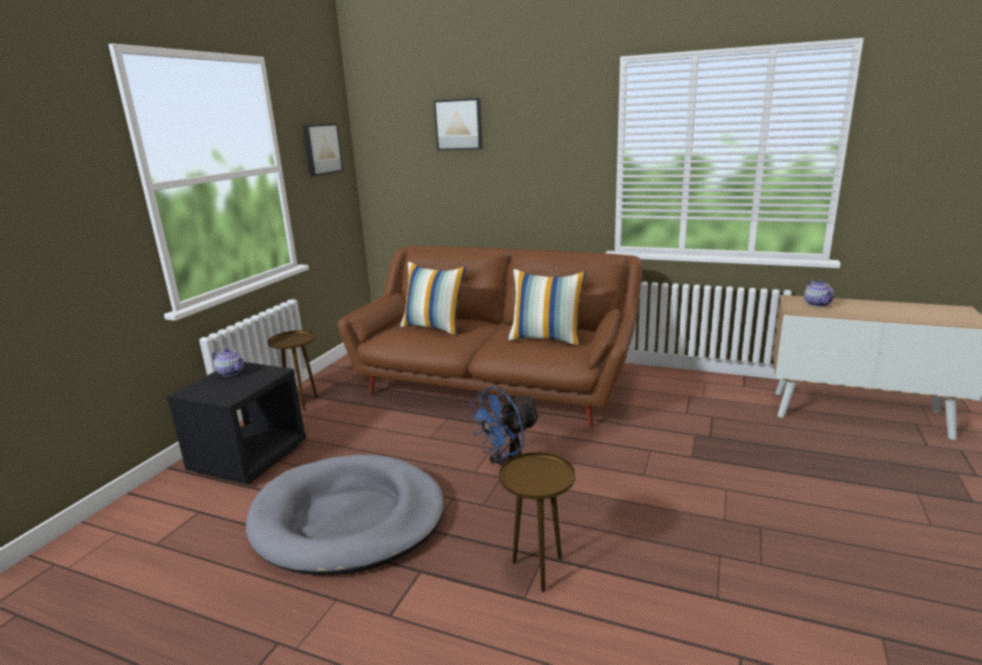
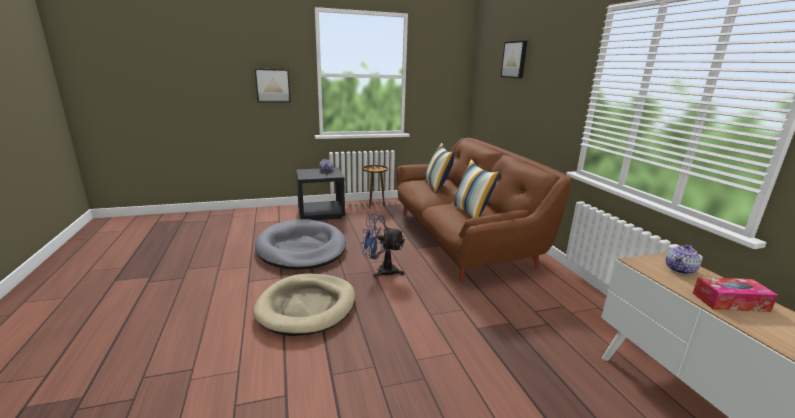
camera: 50 degrees right, 0 degrees up
(321, 149) = (442, 69): picture -> picture (273, 85)
(539, 569) = (307, 307): brown side table -> beige dog bed
(878, 311) = (730, 302): none -> tissue box

